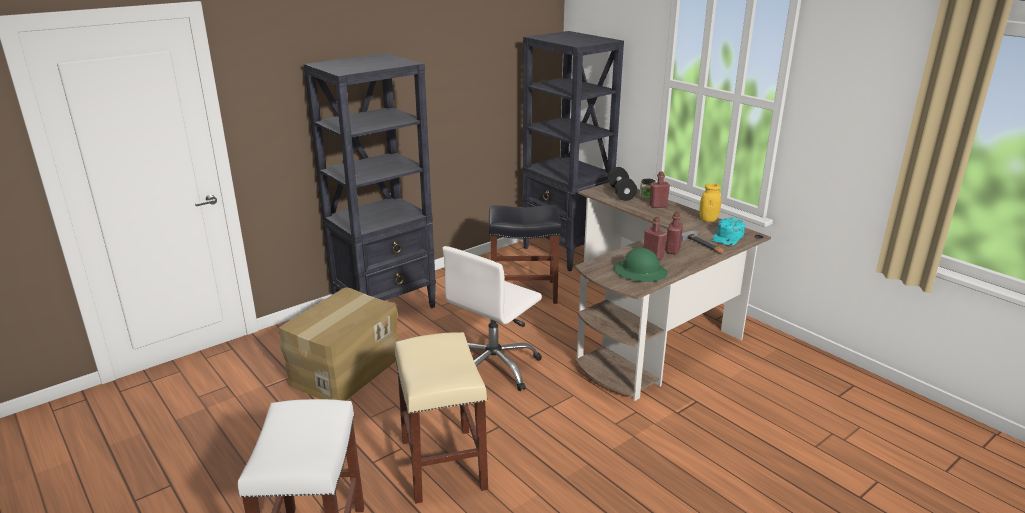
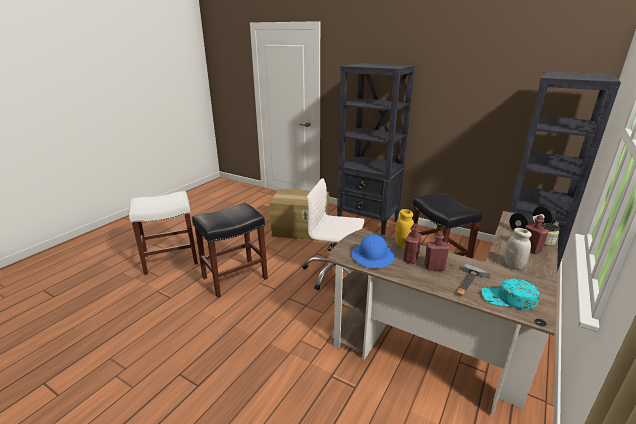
camera: 70 degrees right, 0 degrees up
(442, 463) = (235, 277): beige stool -> black stool
(640, 272) = (373, 256): green hard hat -> blue hard hat
(681, 220) = (513, 265): none -> white jar
(708, 219) = (539, 282): yellow jar -> yellow jar (403, 244)

